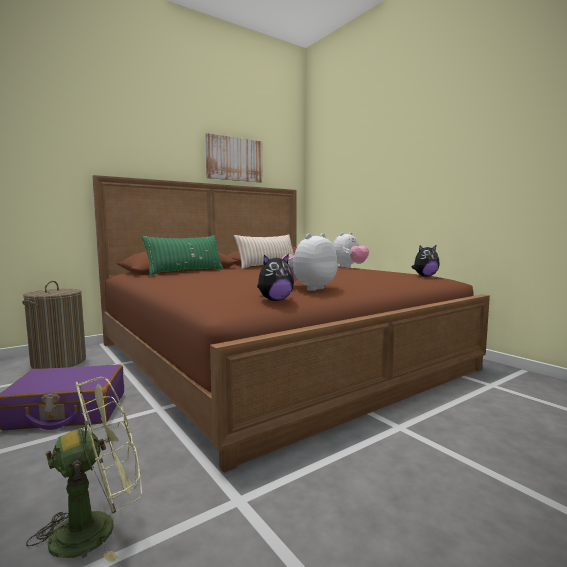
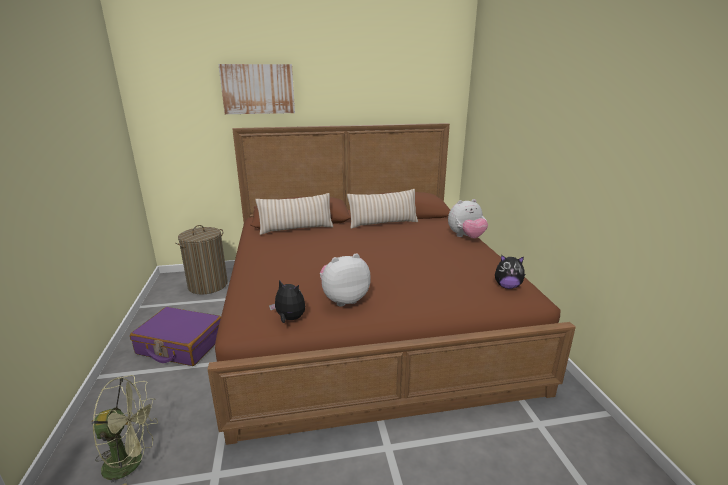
camera: 25 degrees right, 15 degrees up
(185, 271) = (296, 229): green pillow -> beige pillow
(234, 159) = (376, 94): picture -> picture (258, 89)
(275, 300) = (289, 319): plush toy -> plush toy turned 150 degrees counterclockwise

